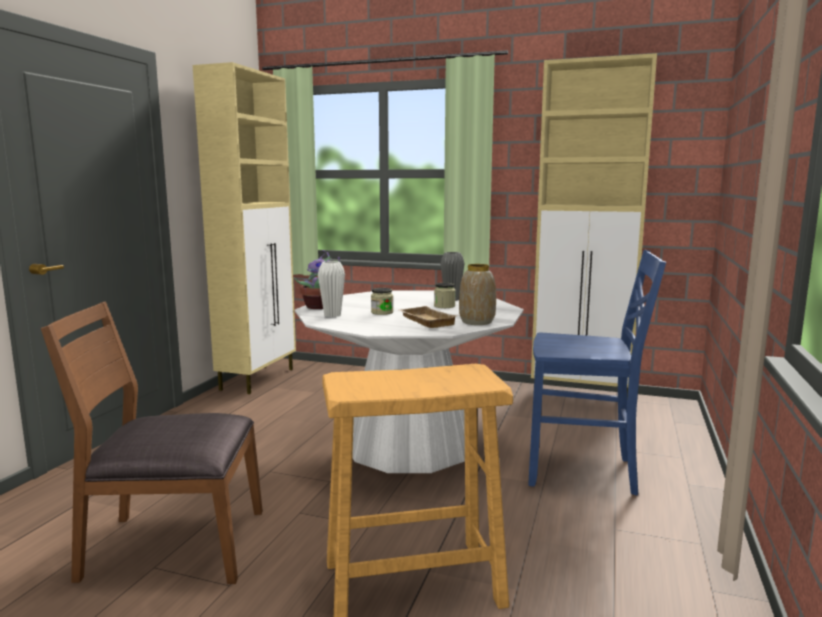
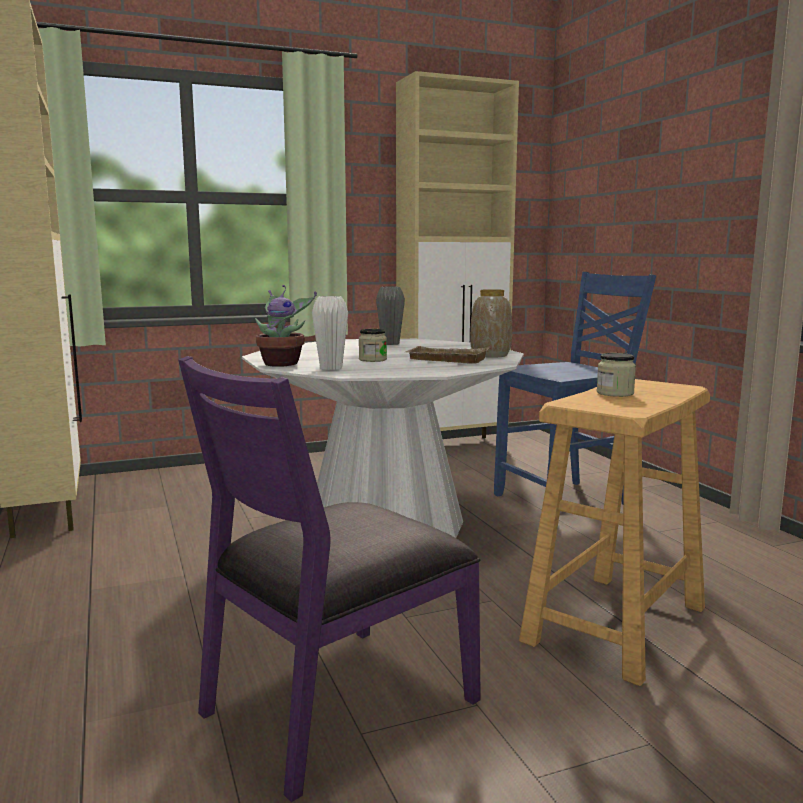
camera: 40 degrees left, 0 degrees up
(173, 545) = (336, 704): brown chair -> purple chair
(444, 306) = (408, 349): jar -> jar (615, 393)

